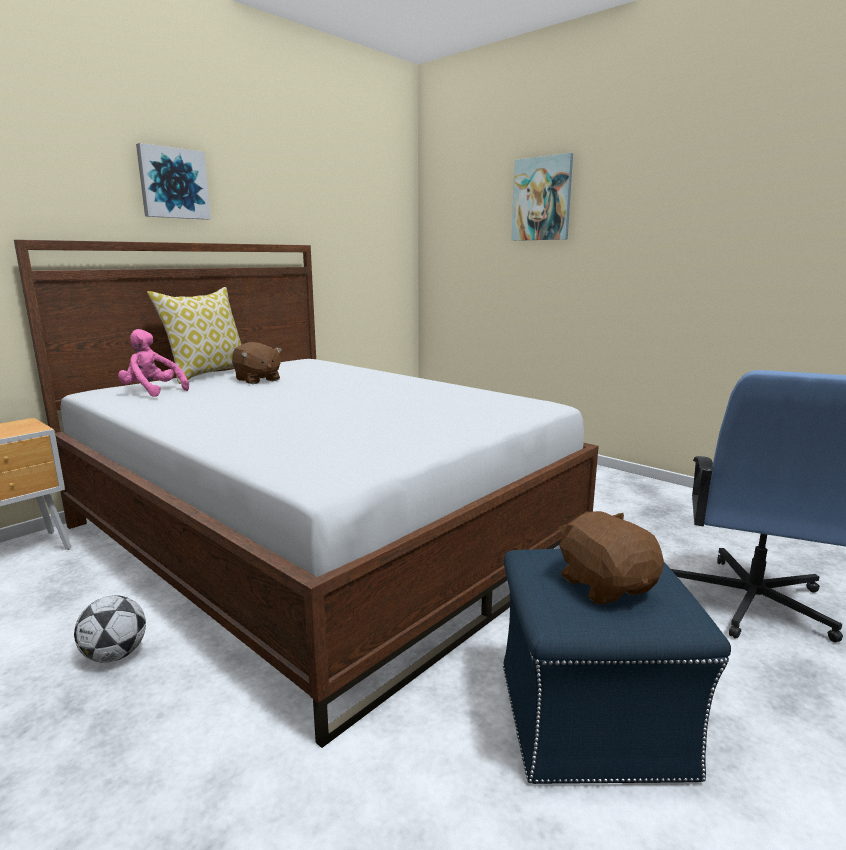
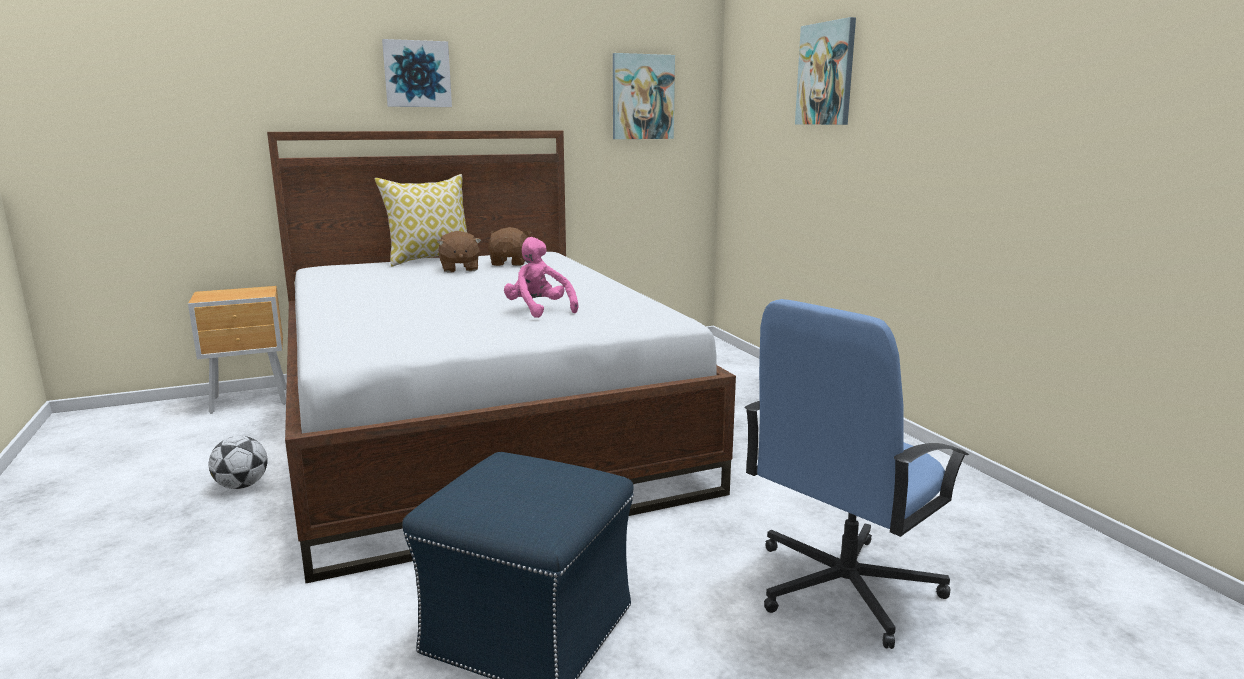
camera: 25 degrees right, 0 degrees up
(152, 392) = (358, 271): pink plush toy -> pink plush toy (539, 310)
(364, 217) = (642, 97): none -> picture
(605, 585) = (516, 490): brown plush toy -> brown plush toy (510, 263)

